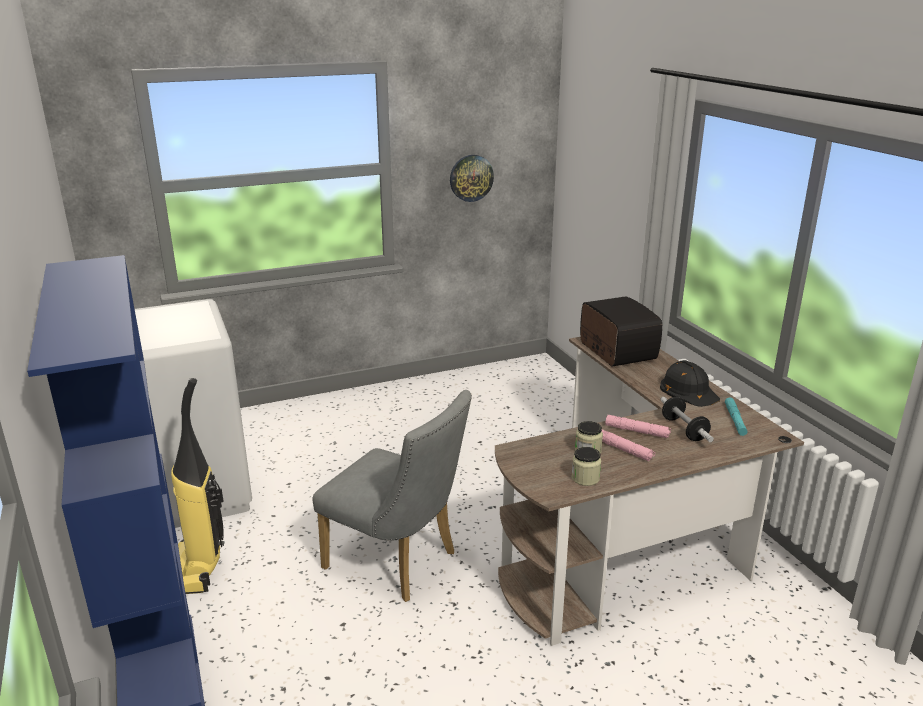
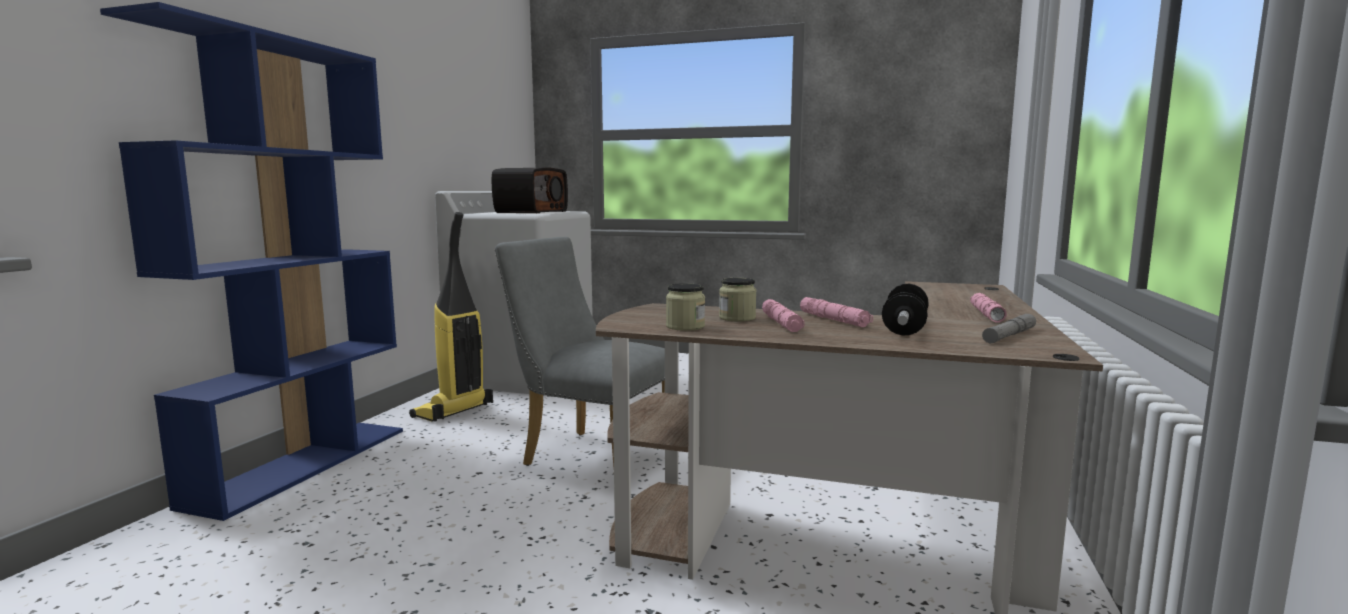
camera: 40 degrees right, 15 degrees down
(398, 563) = (589, 456): grey chair -> grey chair turned 135 degrees clockwise
(471, 178) = (893, 146): wall clock -> none
(615, 351) = (945, 289): radio -> radio (530, 212)
(688, 390) = (986, 314): black hard hat -> pink flashlight
(735, 420) = (1009, 335): turquoise flashlight -> grey flashlight

